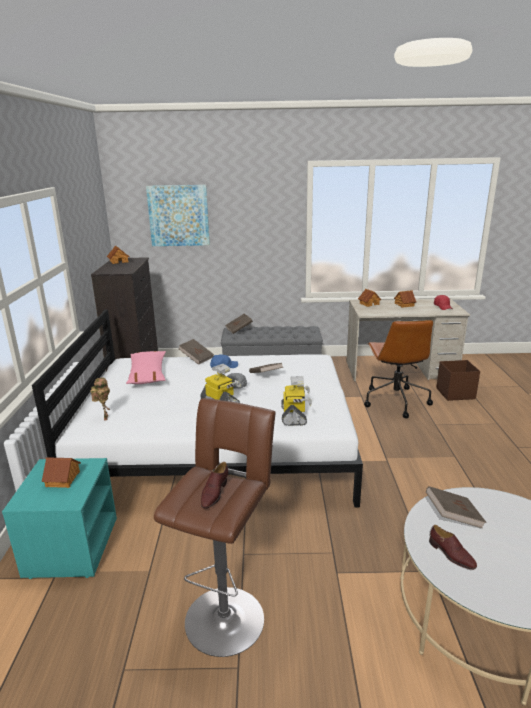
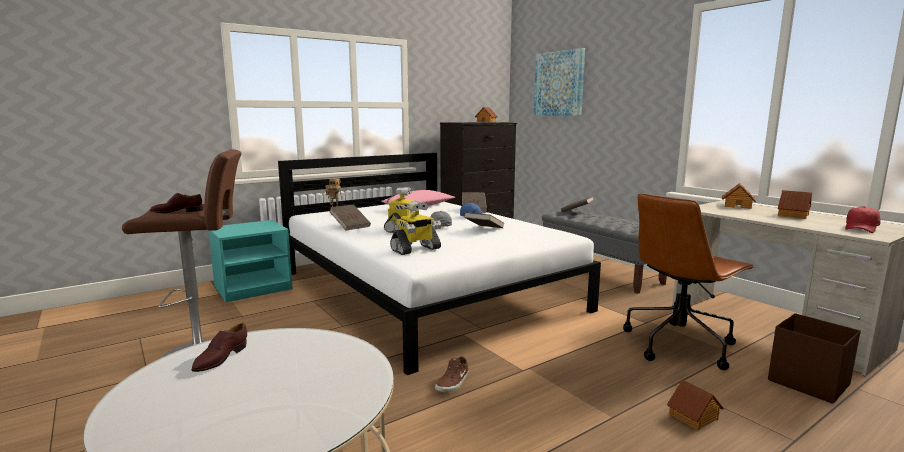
camera: 55 degrees right, 10 degrees down
(63, 479) = (252, 227): toy house -> toy house (694, 417)
(384, 492) = (453, 383): none -> brown shoe
(453, 517) = (300, 350): brown book -> brown book (350, 226)

